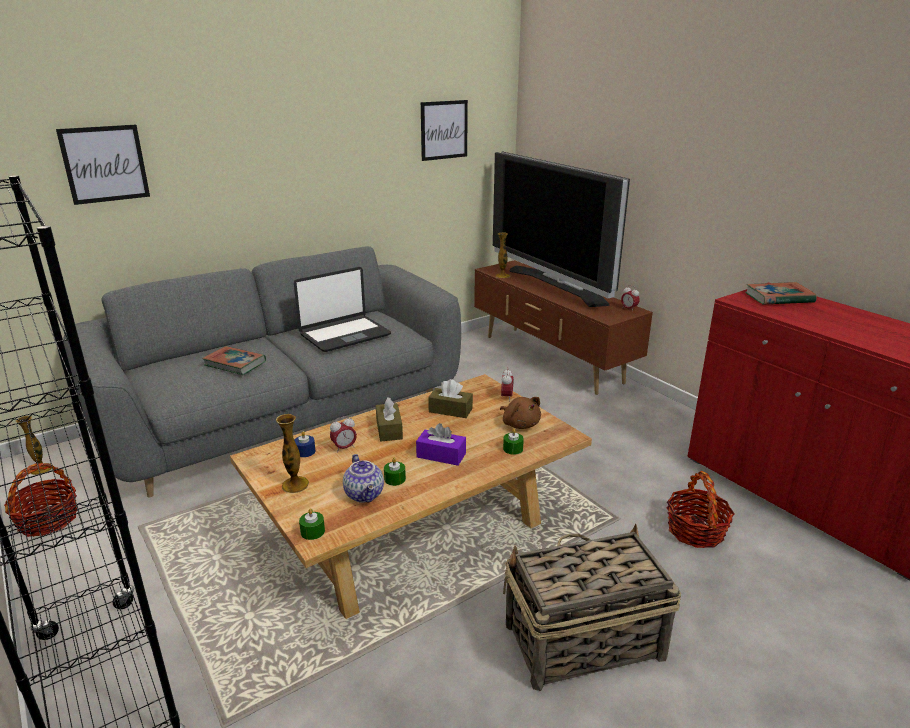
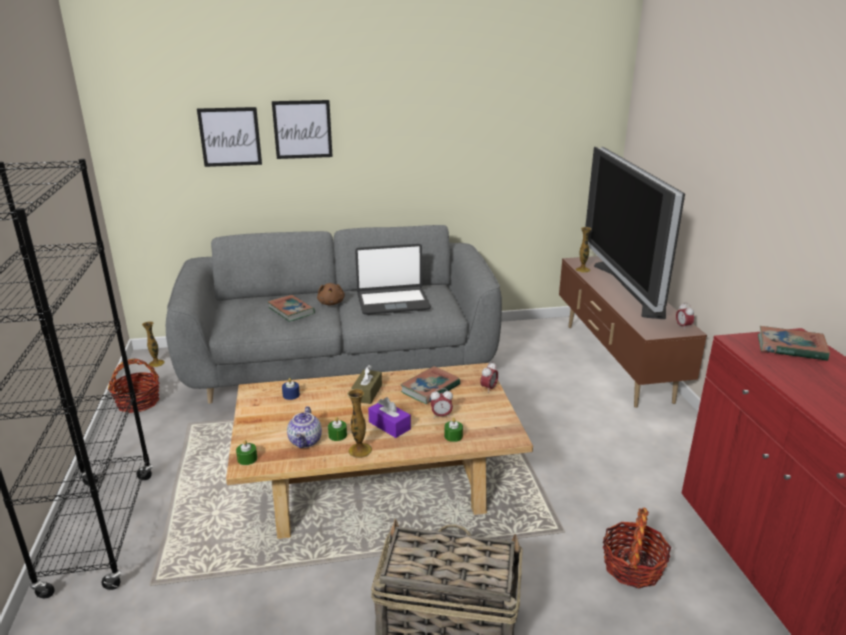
camera: 25 degrees right, 0 degrees up
(295, 485) = (264, 419): vase -> vase (360, 450)
(344, 448) = (321, 399): alarm clock -> alarm clock (441, 416)
(444, 130) = (541, 122): picture -> picture (302, 129)
(450, 410) = (430, 388): brown tissue box -> book
(520, 424) = (479, 416): brown plush toy -> brown plush toy (331, 303)

